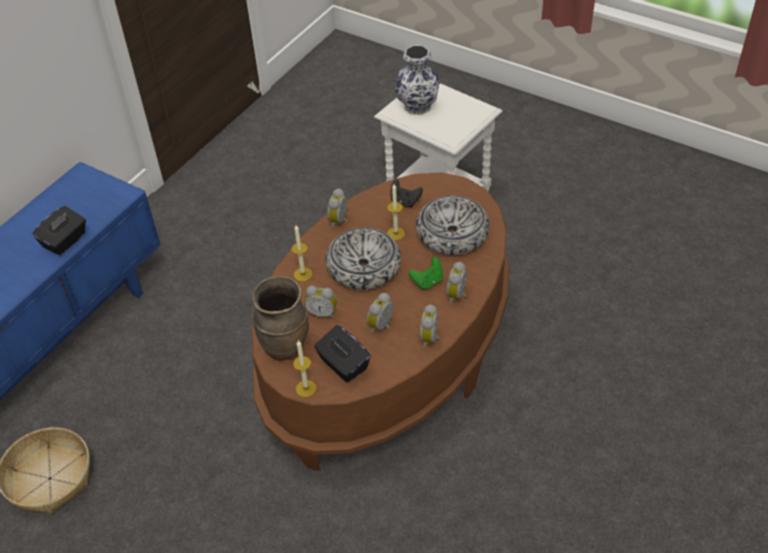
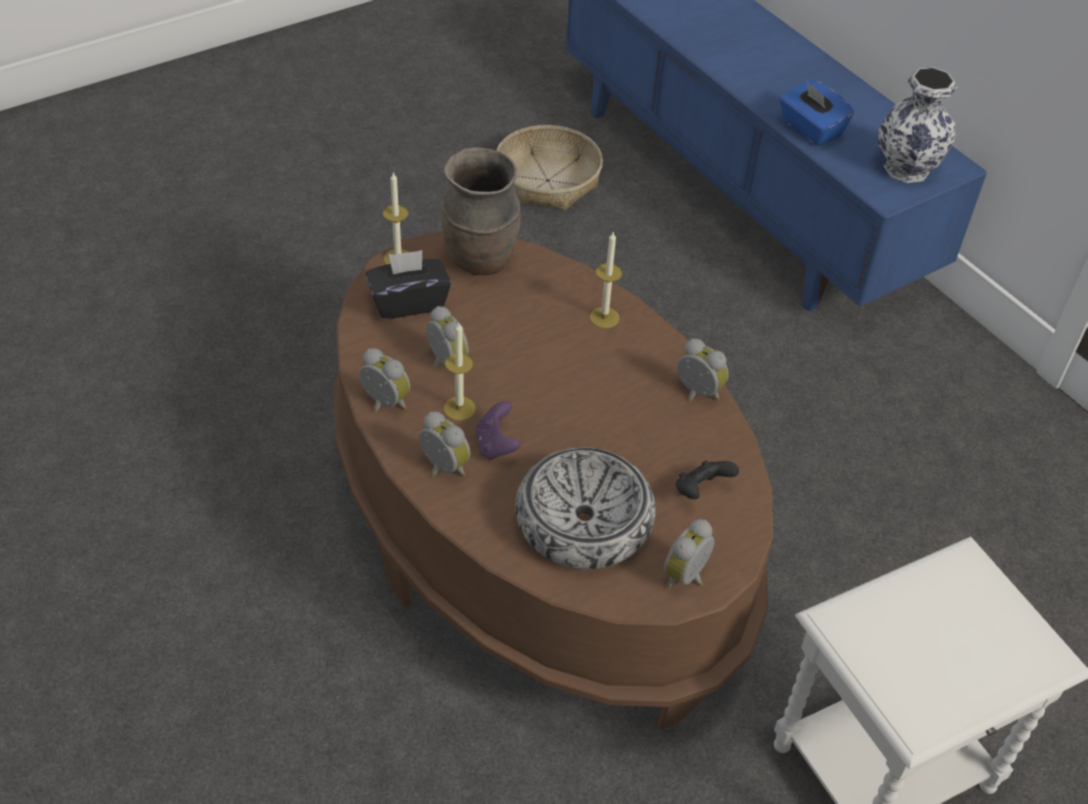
camera: 110 degrees right, 0 degrees up
(65, 241) = (810, 129): black tissue box -> blue tissue box
(322, 313) = (514, 313): alarm clock -> alarm clock (688, 577)
(363, 266) = (577, 385): bowl -> none
(395, 233) = (627, 449): candle -> candle (459, 408)
(417, 106) = (973, 610): vase -> vase (907, 168)
(427, 281) = (496, 445): green game controller -> purple game controller

